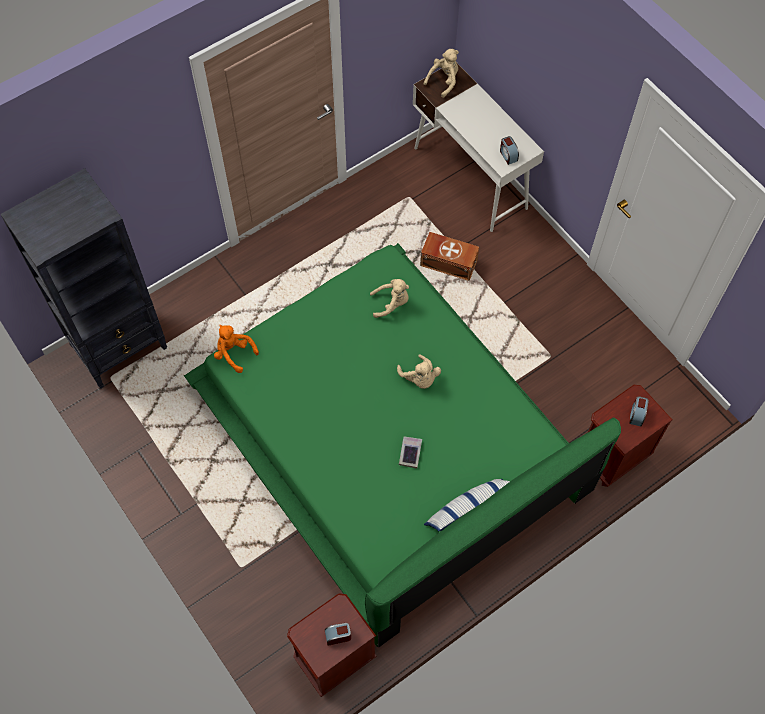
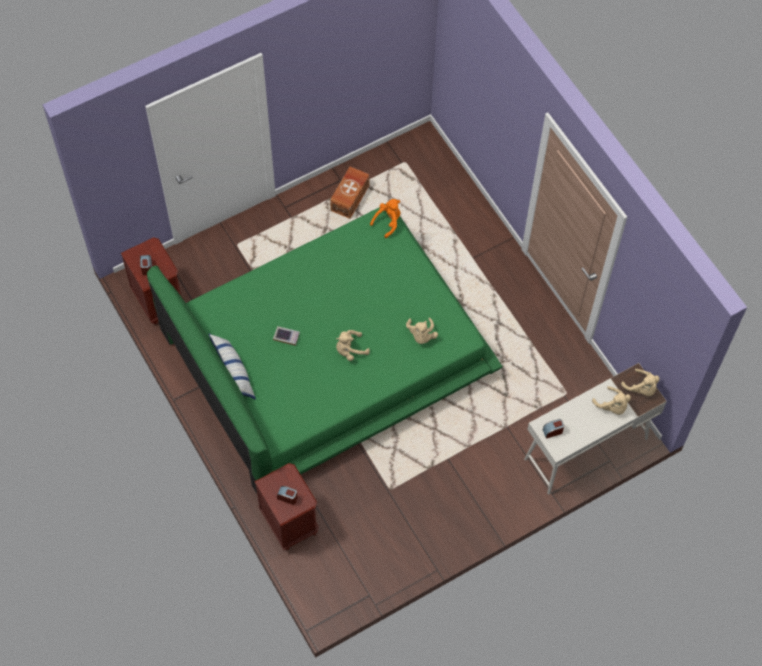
camera: 95 degrees right, 0 degrees up
(120, 347) = (432, 169): black bookcase -> none
(448, 262) = (493, 418): brown storage box -> brown storage box (351, 198)
(469, 104) = (612, 406): none -> beige plush toy

